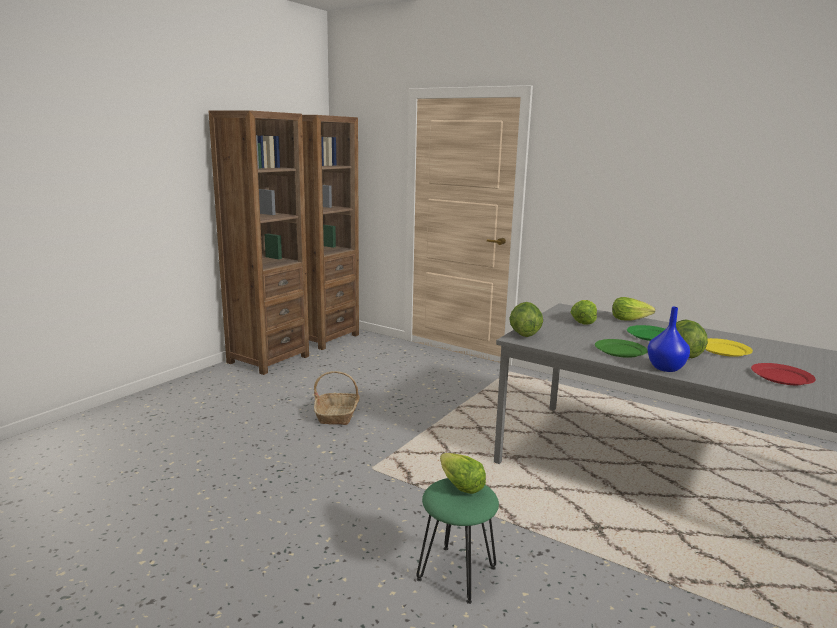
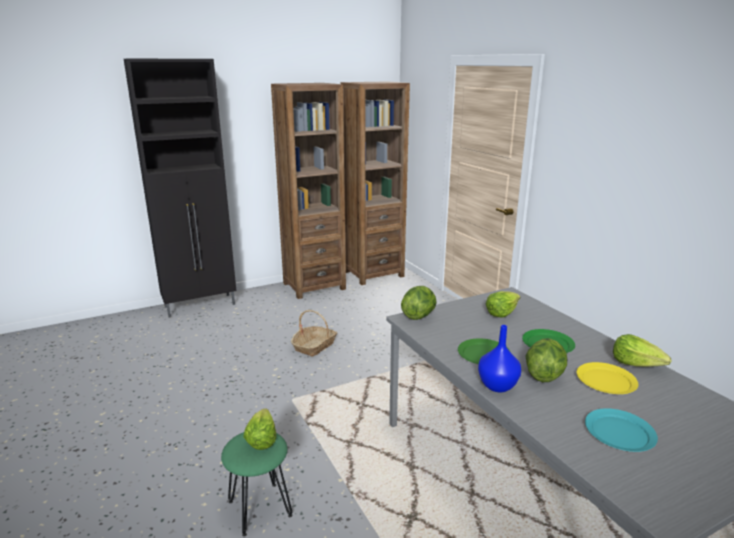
camera: 30 degrees right, 5 degrees up
(140, 404) = (201, 305): none -> black cabinet
(629, 319) = (556, 320): lettuce -> lettuce (636, 364)
(782, 376) = (620, 432): red plate -> turquoise plate

